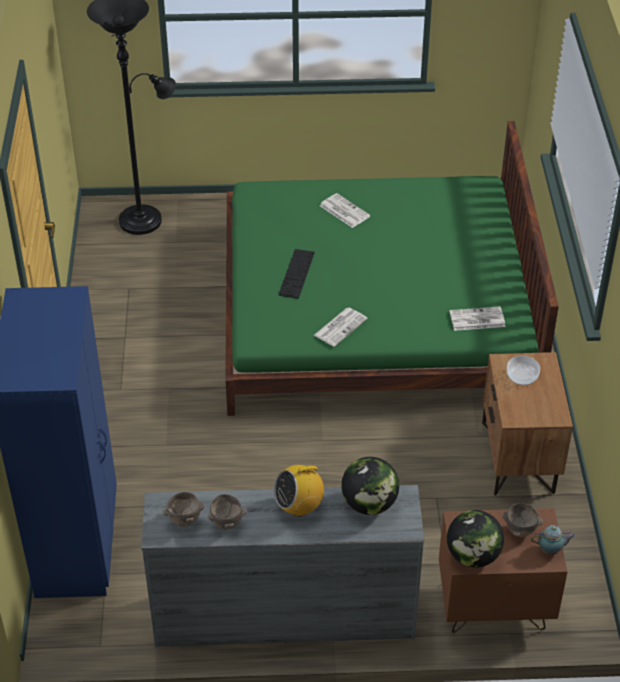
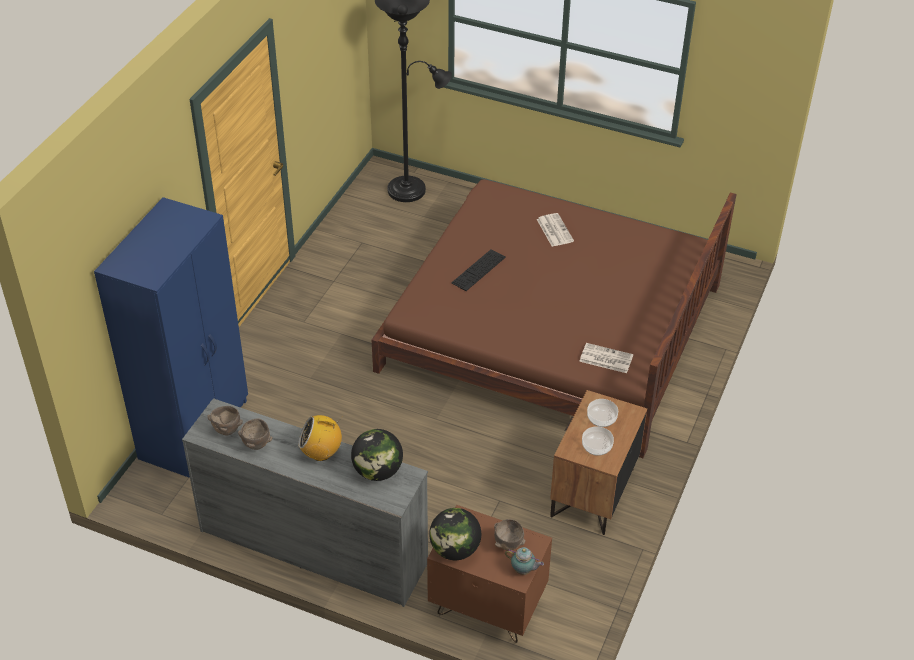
camera: 25 degrees right, 0 degrees up
(340, 326) = (484, 326): newspaper -> none
(375, 310) = (552, 327): green bed -> brown bed
(536, 405) = (597, 447): none -> bowl

